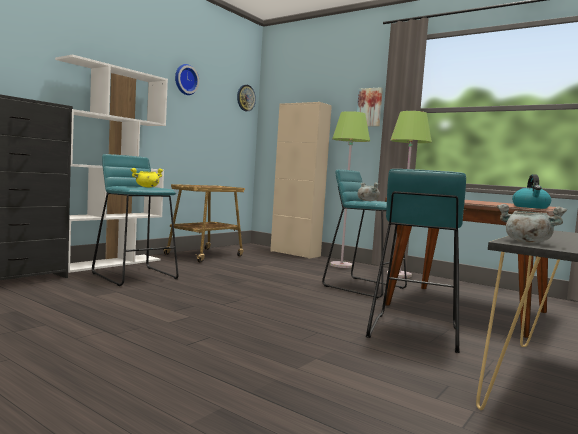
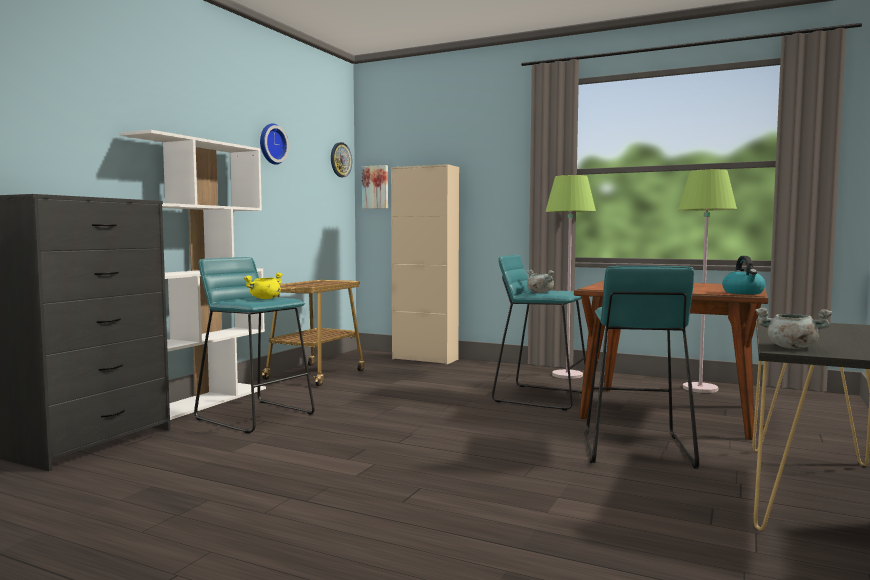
camera: 10 degrees left, 0 degrees up
(341, 265) = (492, 370): green floor lamp -> green floor lamp (700, 388)
(369, 107) = (509, 168): picture -> picture (375, 187)

